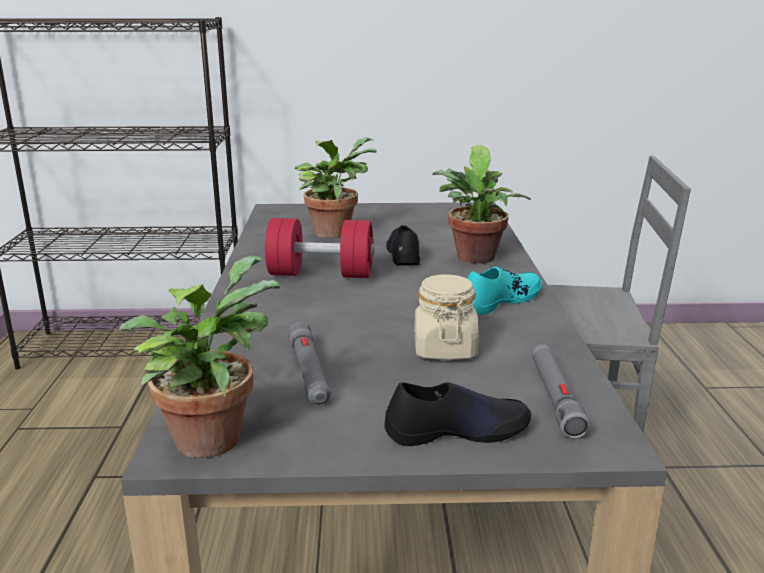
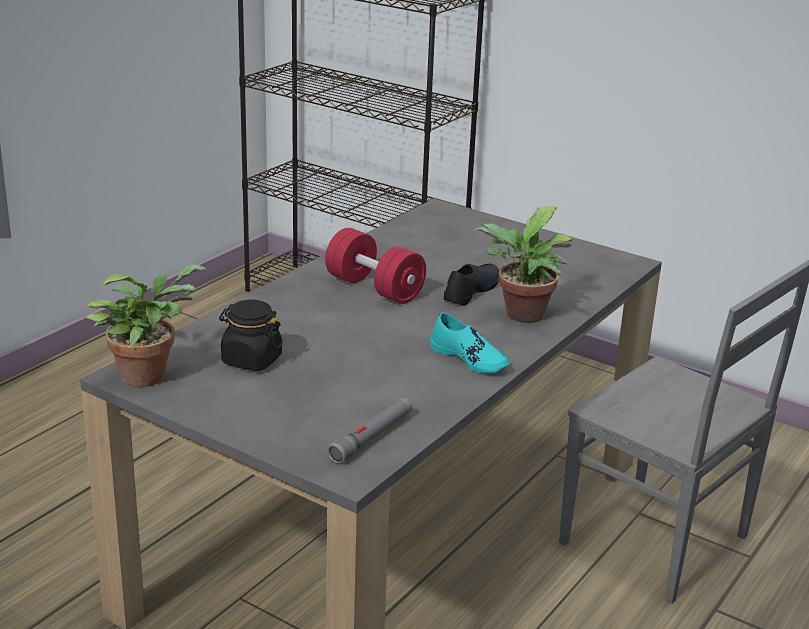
camera: 35 degrees right, 5 degrees up
(309, 373) = (251, 360): grey flashlight -> black jar
(334, 231) = (450, 249): potted plant -> none
(444, 349) = (360, 378): beige jar -> none
(457, 430) = (277, 429): black shoe -> none
(500, 300) = (469, 358): turquoise shoe -> turquoise shoe turned 45 degrees clockwise

